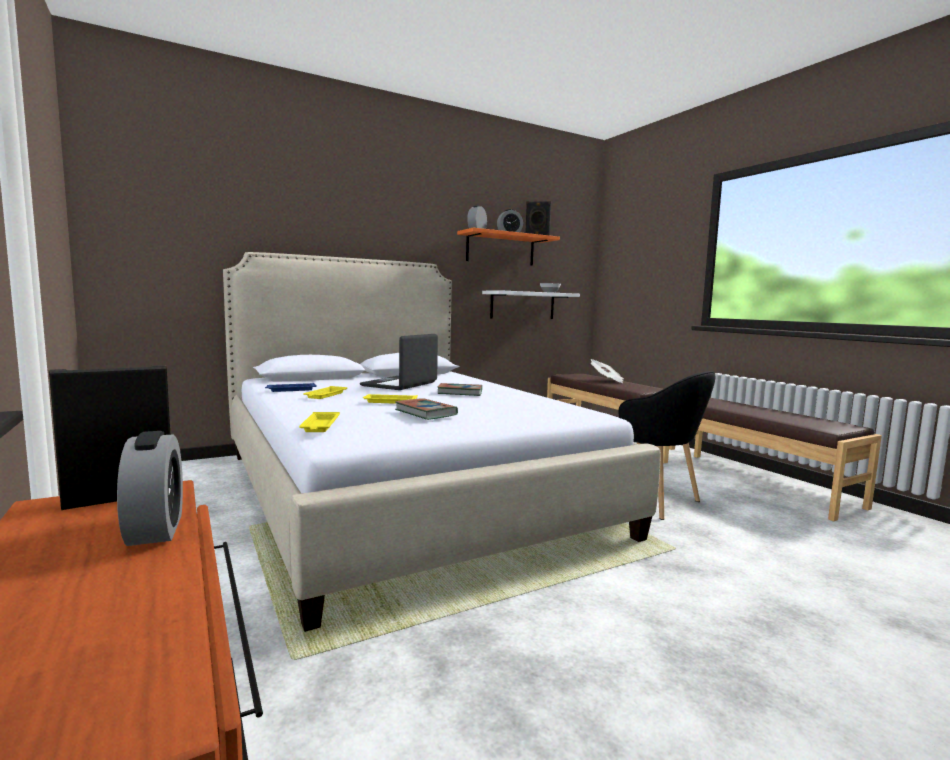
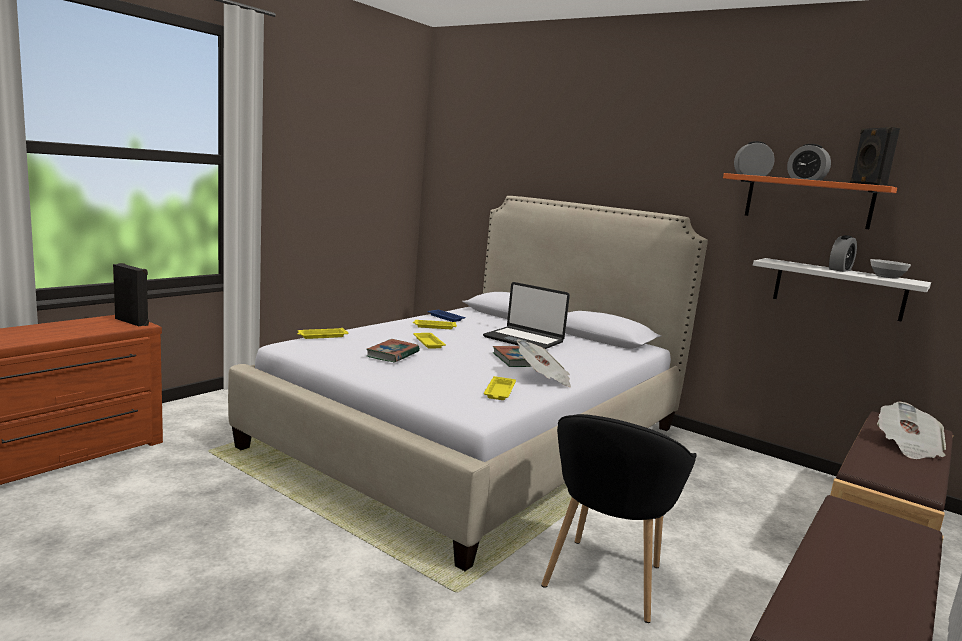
camera: 65 degrees right, 5 degrees up
(155, 529) = (92, 331): alarm clock -> alarm clock (839, 270)
(400, 384) = (524, 340): laptop -> laptop turned 150 degrees counterclockwise
(514, 394) = (543, 379): none -> newspaper
(546, 405) = (499, 392): none -> yellow tray

